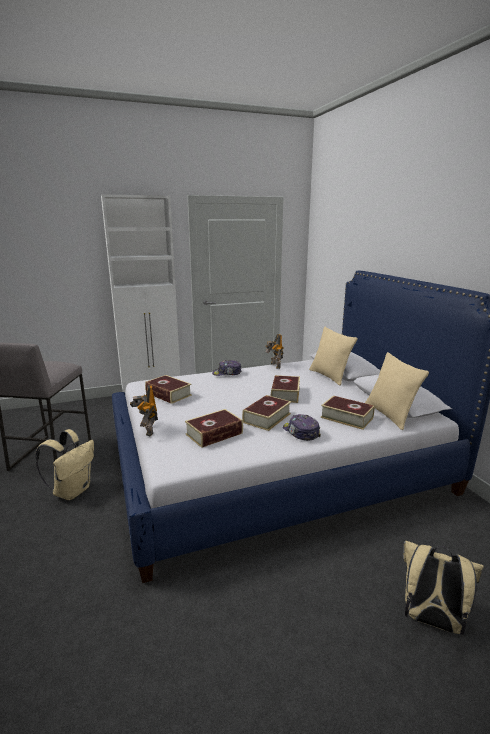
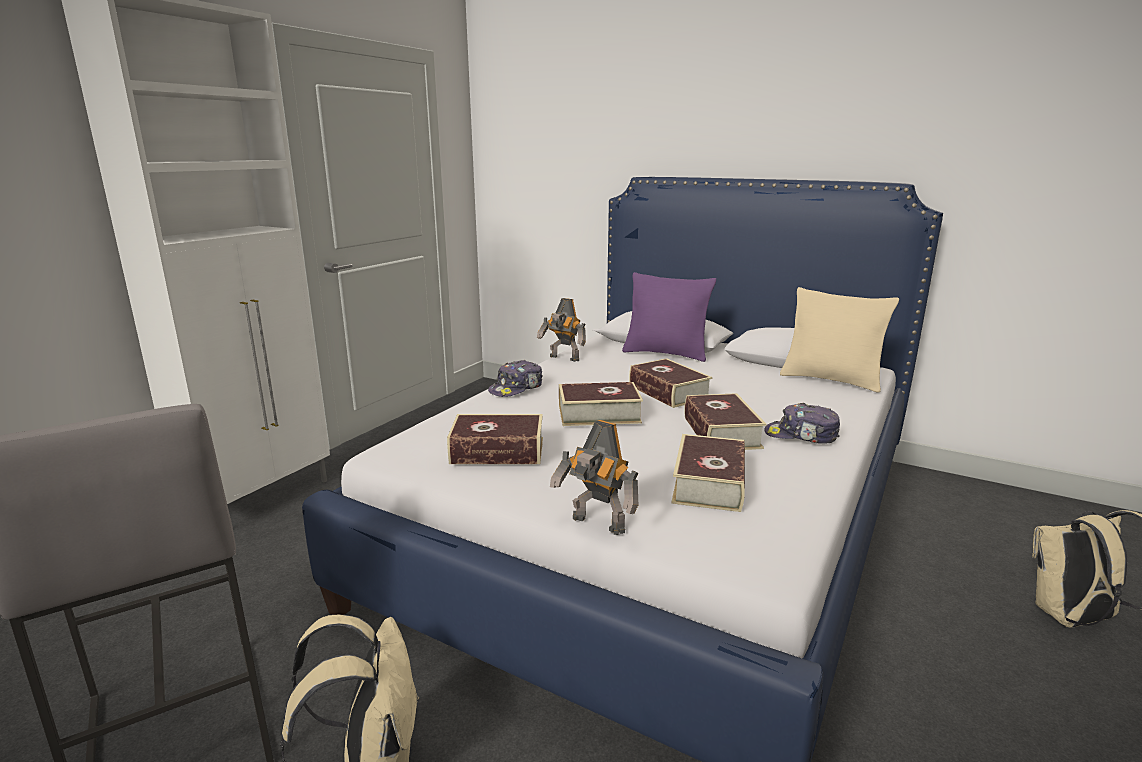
camera: 40 degrees left, 0 degrees up
(329, 376) = (665, 353): beige pillow -> purple pillow
(346, 417) = (801, 398): book -> book (599, 414)

